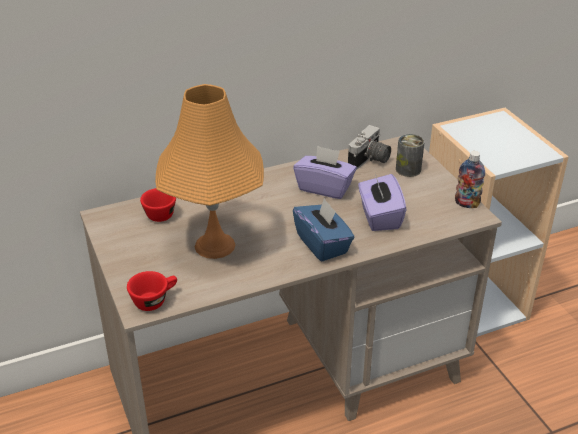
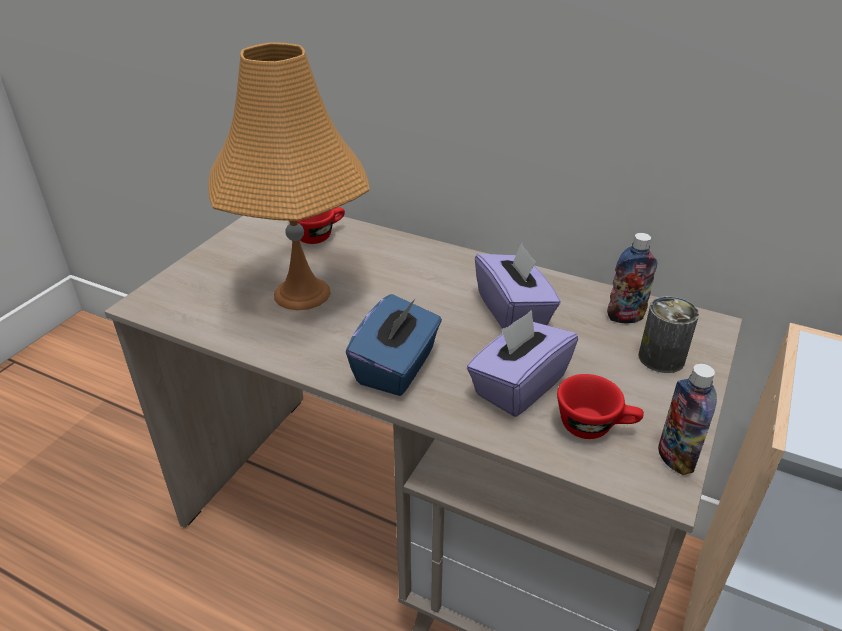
camera: 50 degrees right, 0 degrees up
(154, 300) = (167, 304): red cup -> red cup (595, 426)
(370, 161) = (625, 317): camera -> bottle

